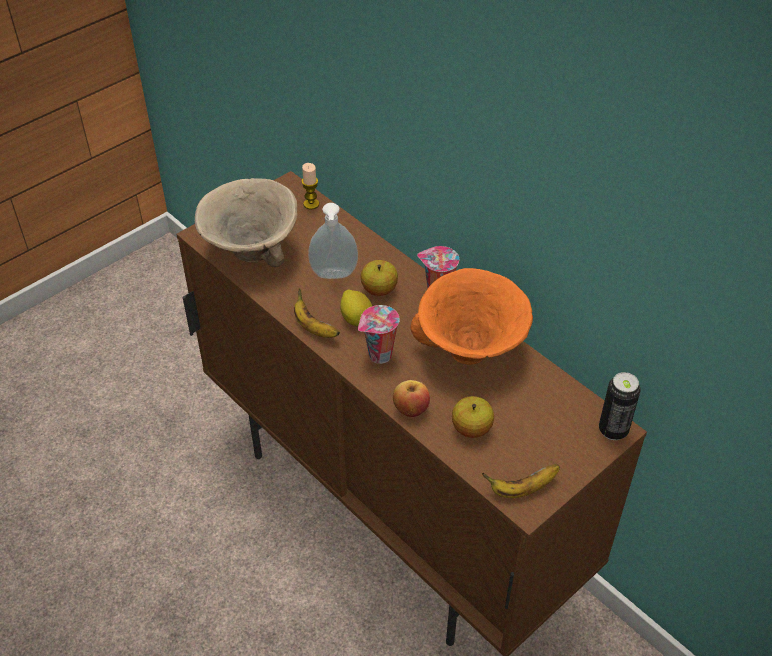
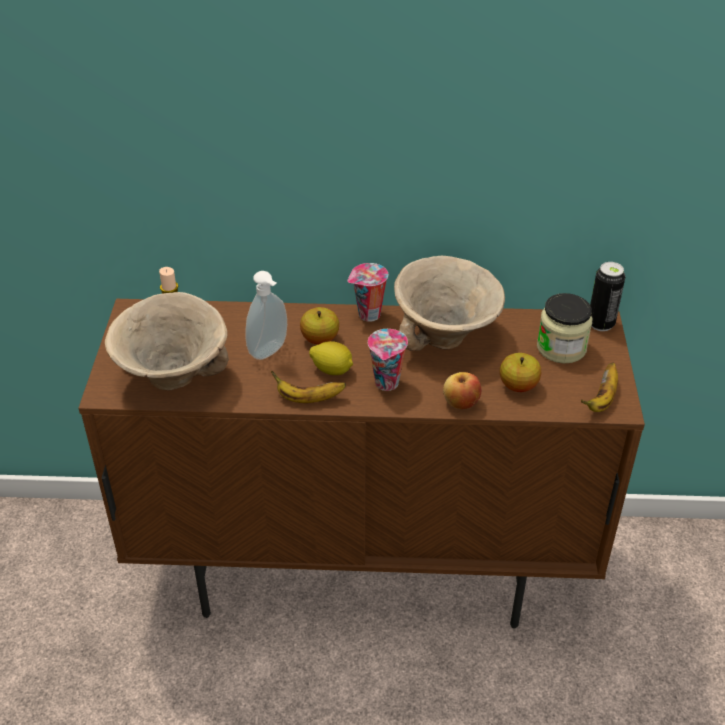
camera: 45 degrees left, 5 degrees down
(471, 353) = (447, 337): orange bowl -> beige bowl
(549, 425) = (561, 348): none -> jar

